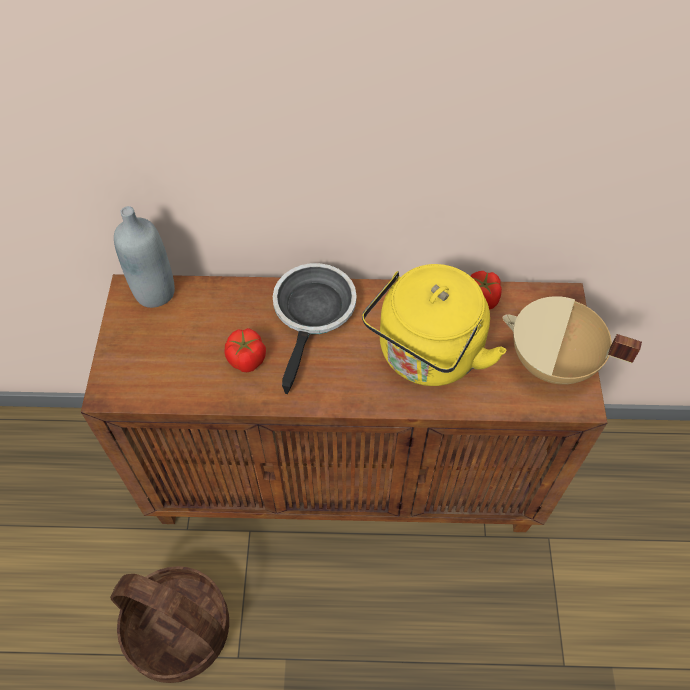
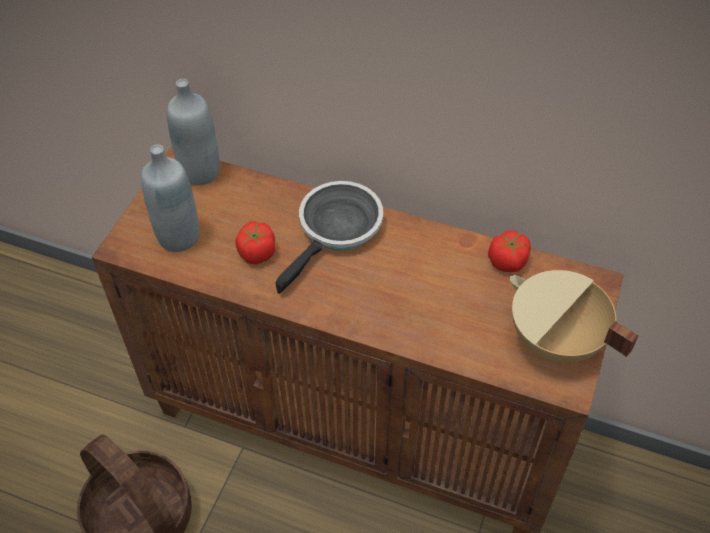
camera: 20 degrees right, 5 degrees down
(162, 365) = (178, 237): none -> grey bottle
(426, 356) = (429, 299): yellow kettle -> none

